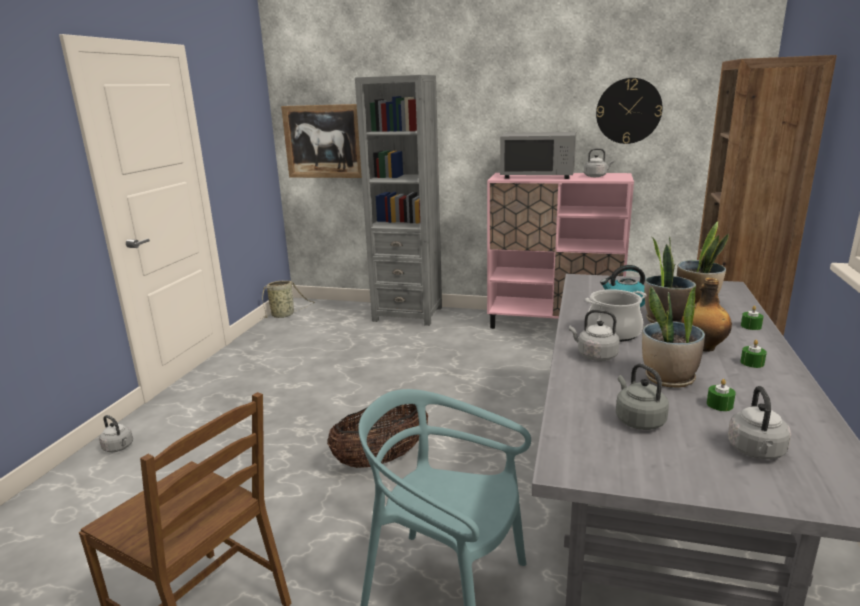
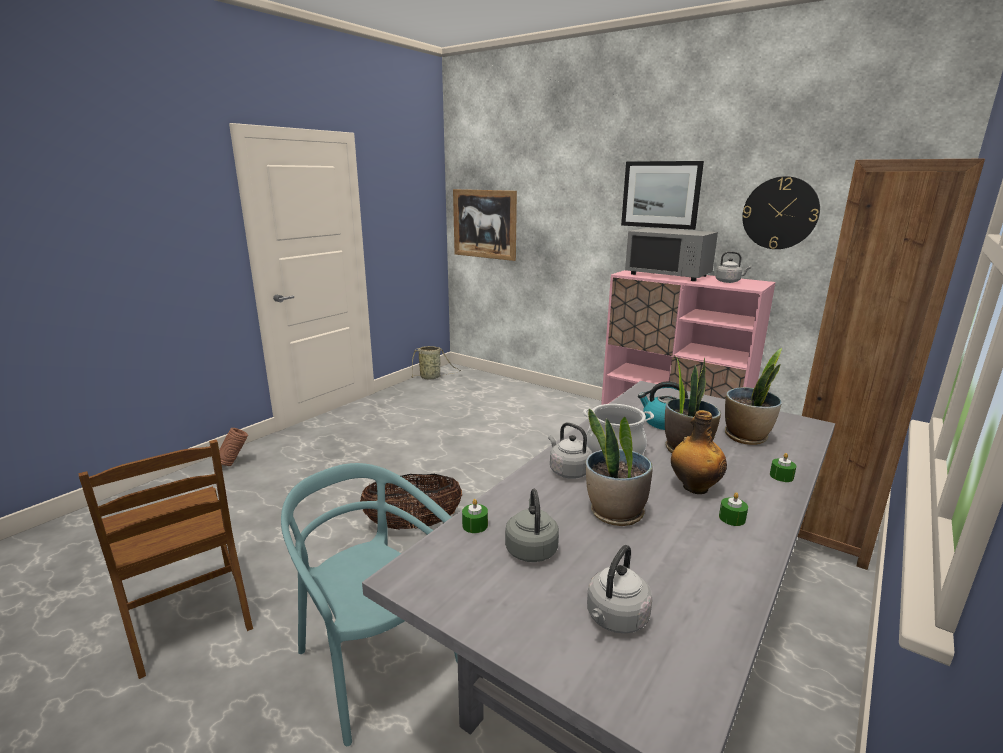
camera: 20 degrees right, 0 degrees up
(119, 447) = (234, 463): grey kettle -> brown vase
(408, 314) = (536, 395): grey bookcase -> none
(516, 100) = (661, 194): none -> picture
(719, 404) = (637, 555): green candle -> green candle (475, 525)

